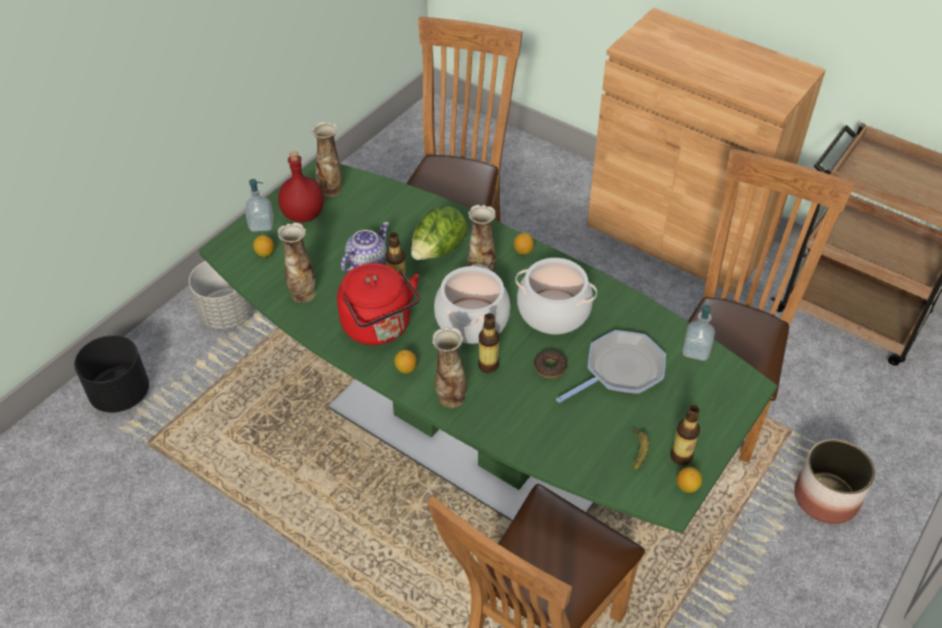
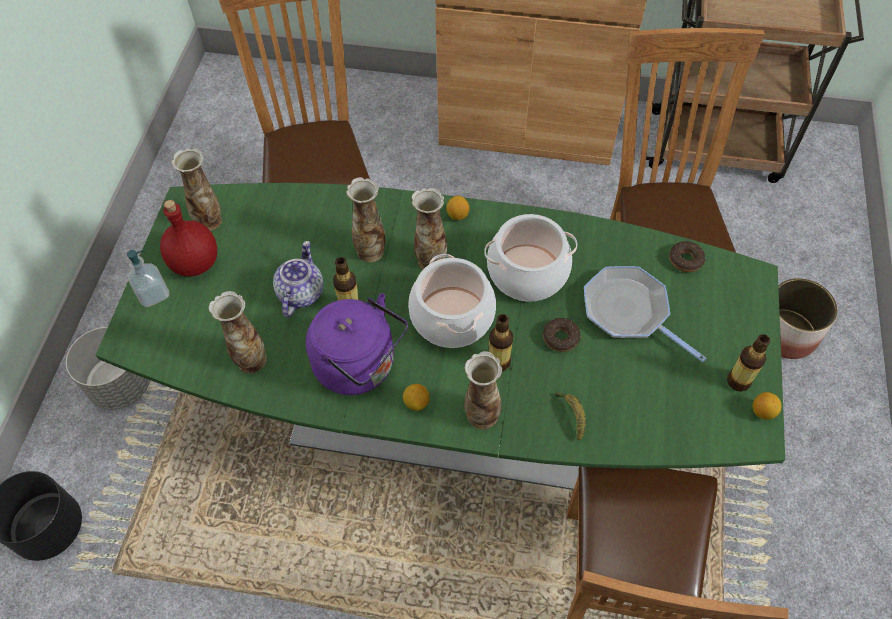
camera: 25 degrees left, 10 degrees up
(265, 253) = (178, 328): lemon -> none
(379, 328) = (360, 366): red kettle -> purple kettle
(438, 251) = (370, 250): lettuce -> vase
(620, 370) = (629, 311): frying pan -> frying pan turned 75 degrees counterclockwise
(639, 451) = (697, 393): banana -> banana (572, 415)
(696, 351) = (685, 260): soap dispenser -> donut

